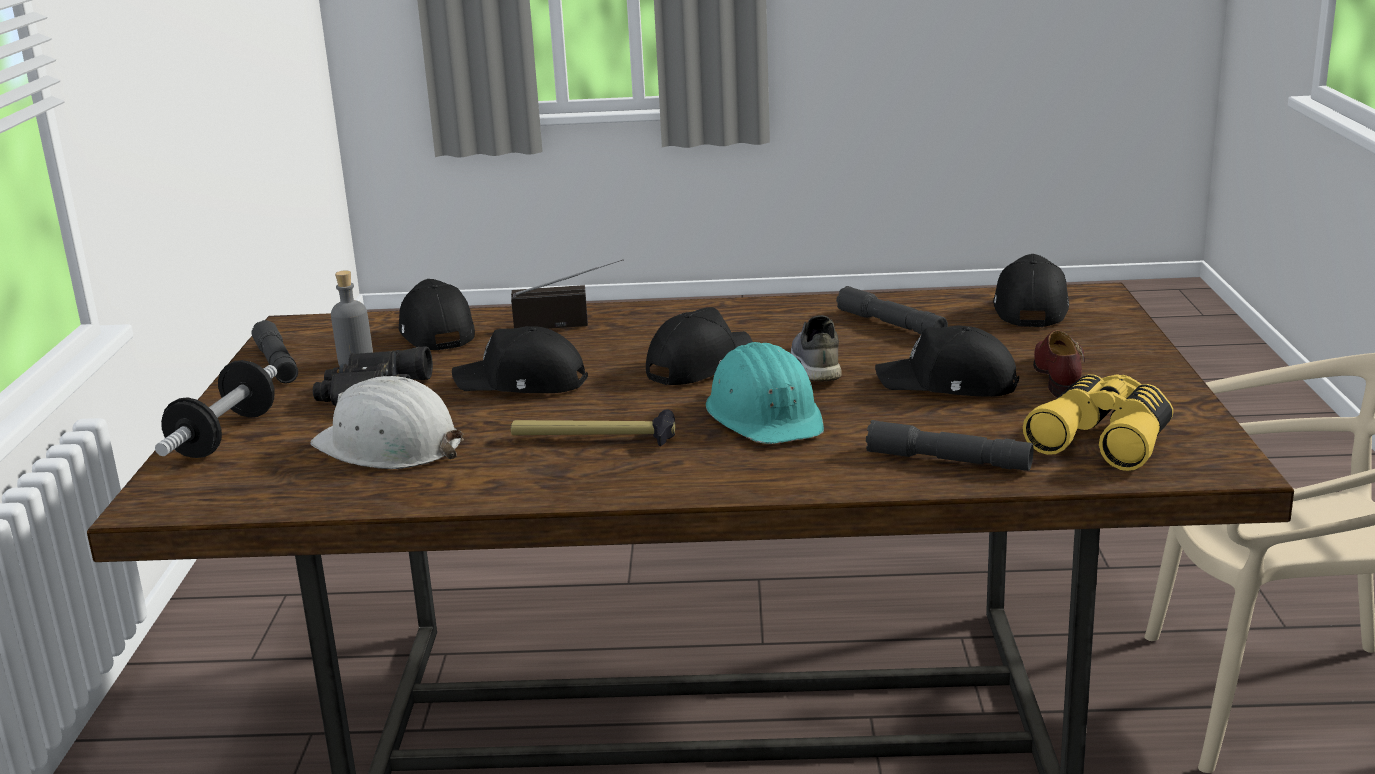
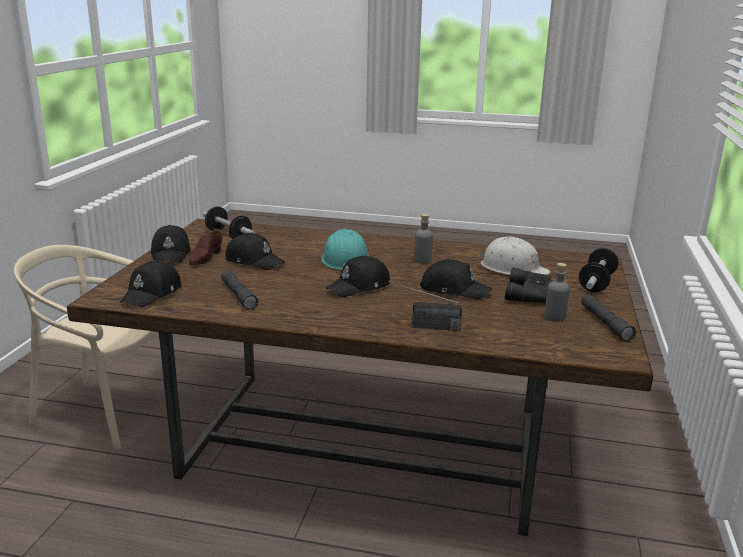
camera: 170 degrees left, 0 degrees up
(436, 332) = (512, 333): black cap -> black cap (171, 254)
(593, 439) = (422, 260): hammer -> grey bottle
(815, 365) = (302, 278): grey shoe -> none
(948, 461) = (292, 236): grey flashlight -> none
(1104, 439) = (228, 235): yellow binoculars -> dumbbell

